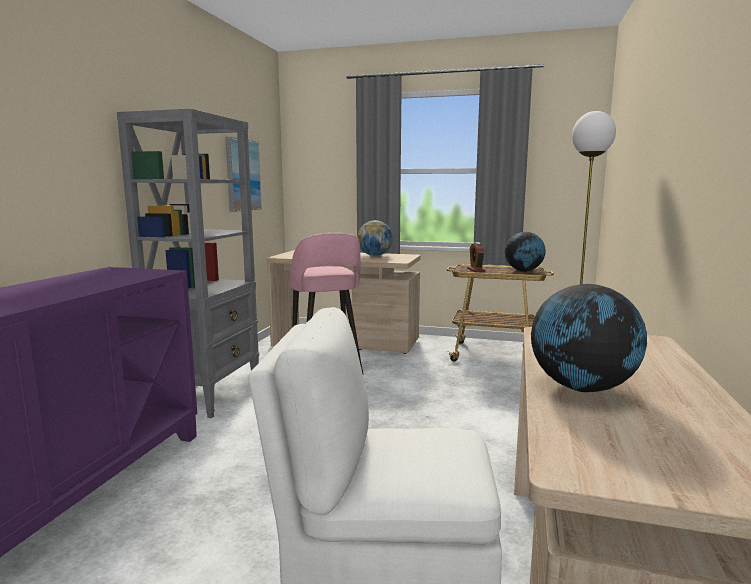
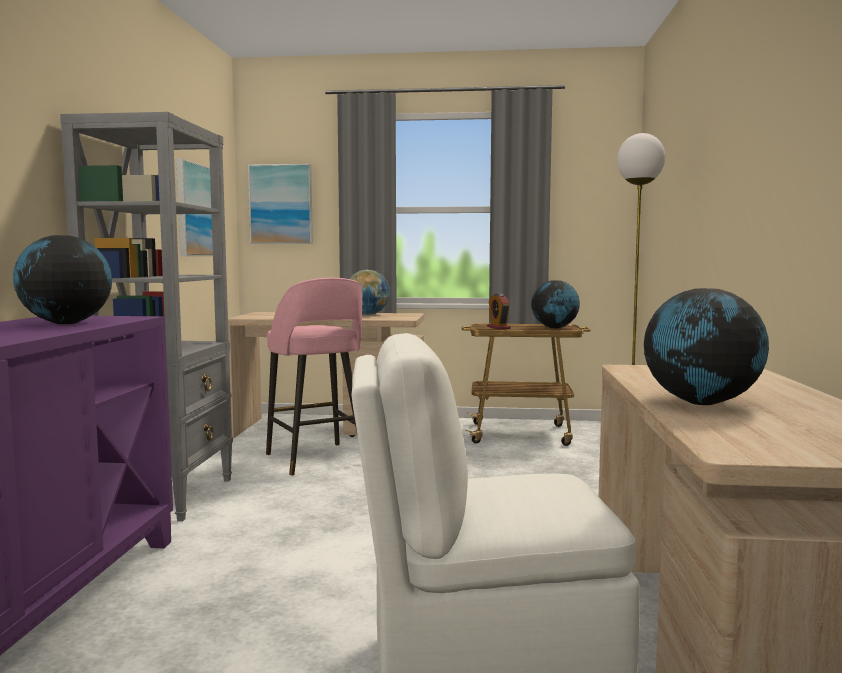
camera: 10 degrees left, 5 degrees down
(105, 279) = (66, 323): none -> globe
(314, 167) = (281, 204): none -> picture

